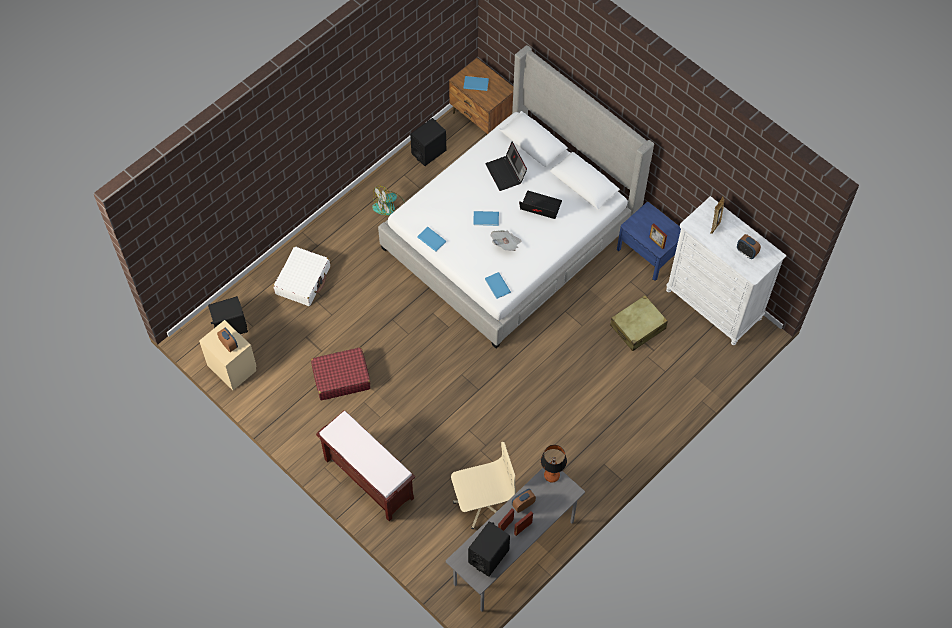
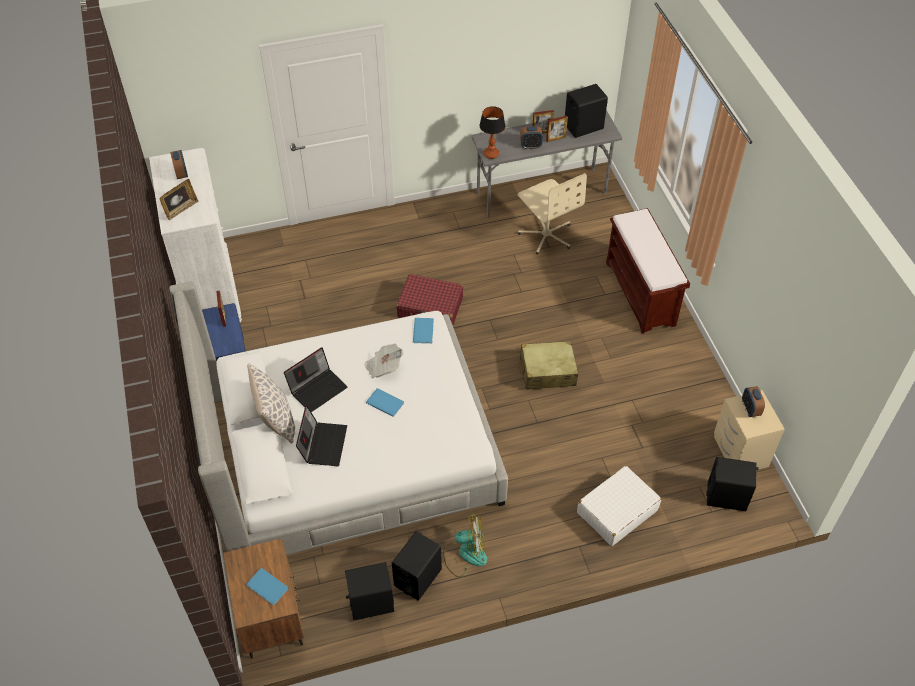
camera: 150 degrees left, 10 degrees down
(341, 378) = (623, 389): red suitcase -> red suitcase (430, 308)
(410, 179) = (418, 577): none -> black speaker
(431, 238) = (461, 410): blue book -> none
(481, 503) = (546, 235): beige office chair -> beige office chair turned 135 degrees counterclockwise
(539, 208) = (317, 388): laptop -> laptop turned 90 degrees counterclockwise
(549, 174) = (275, 420): none -> pillow
(638, 327) = (296, 304): beige suitcase -> beige suitcase (547, 371)

